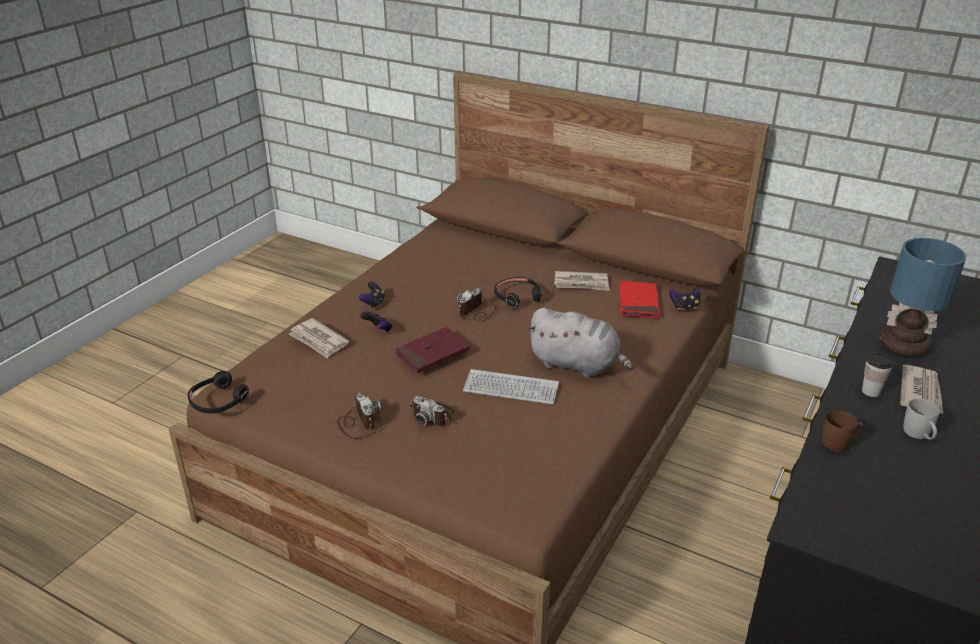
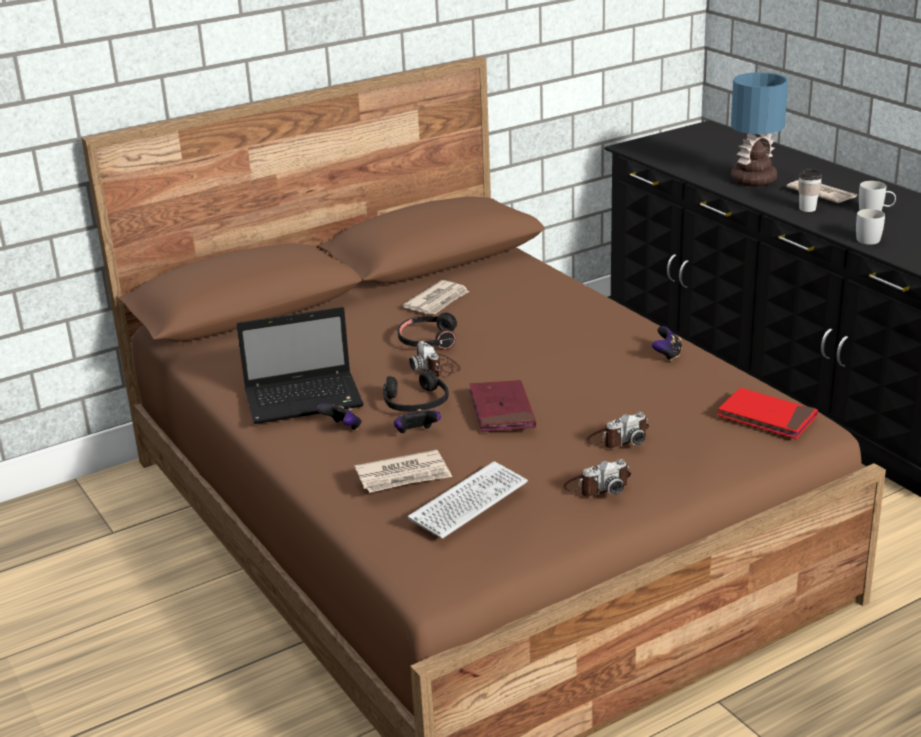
camera: 60 degrees left, 5 degrees down
(218, 401) = (464, 581): black headphones -> black headphones (415, 402)
(358, 422) = (597, 486): camera -> camera turned 150 degrees clockwise
(402, 280) = (306, 399): none -> laptop
(511, 388) = (606, 385): keyboard -> keyboard (469, 501)
(577, 365) = (595, 341): grey plush toy -> none
(638, 302) = (510, 283): red book -> red book (767, 417)
(685, 307) = (542, 266): game controller -> game controller (667, 355)
(840, 443) = (869, 238): brown mug -> white mug

